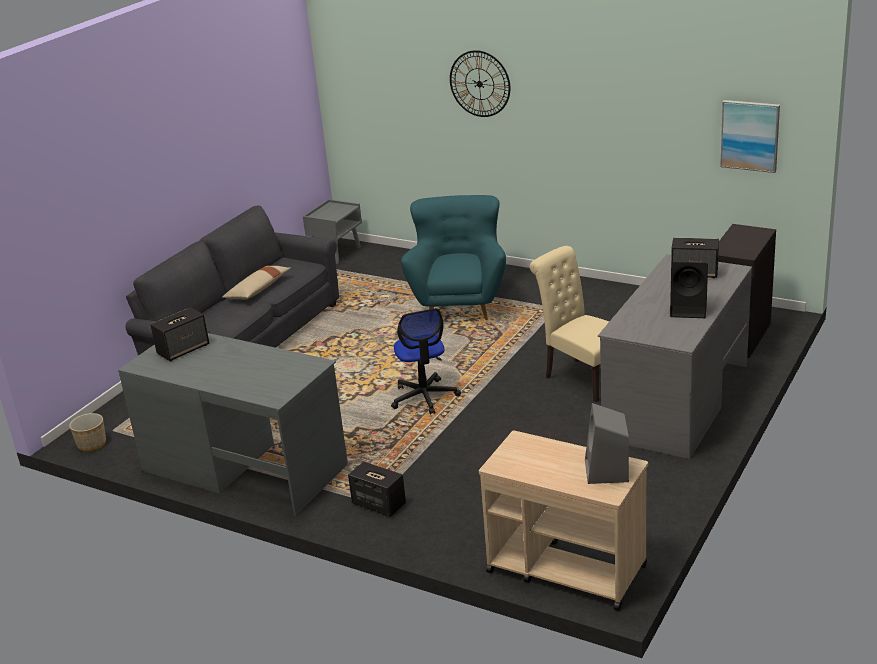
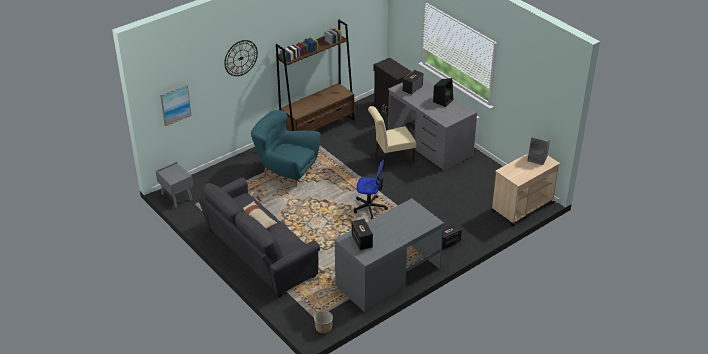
camera: 70 degrees left, 10 degrees up
(605, 292) = (318, 128): none -> brown bookcase
(750, 135) = (364, 23): picture -> picture (175, 104)

